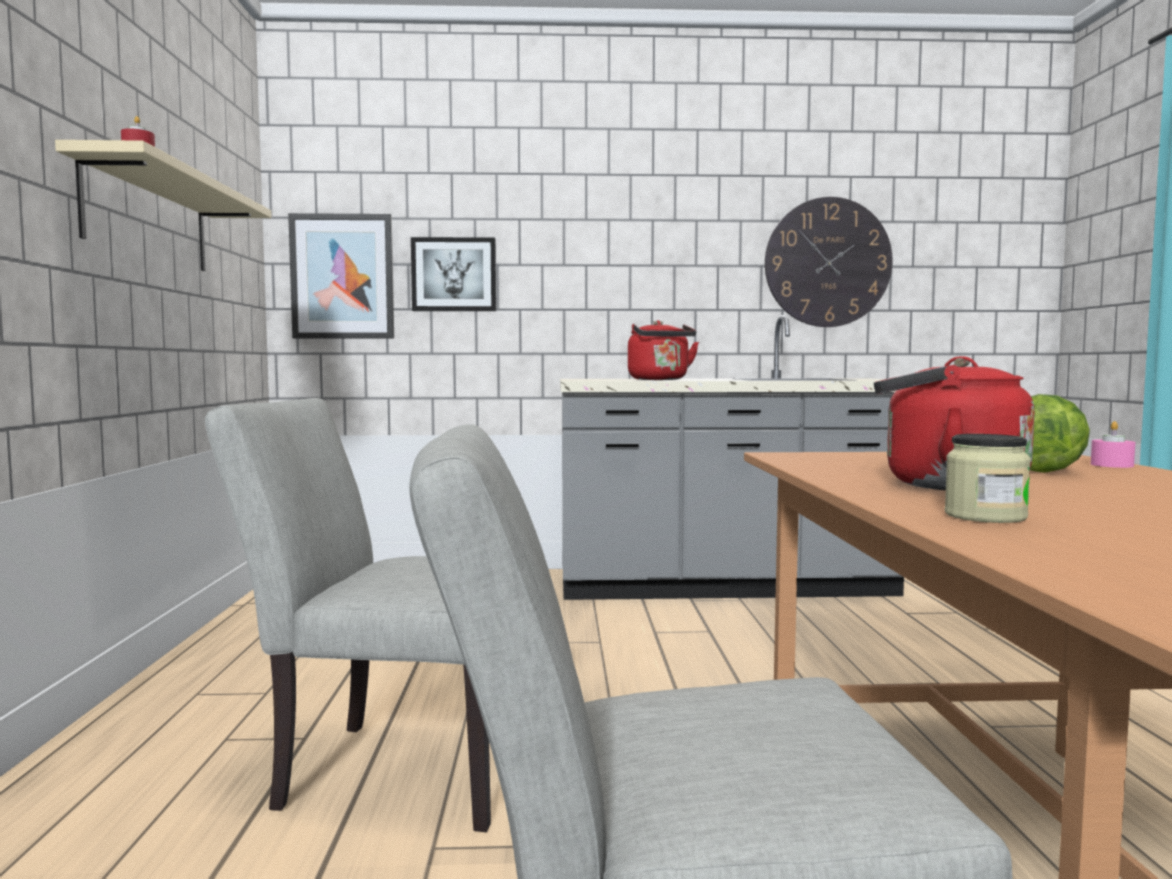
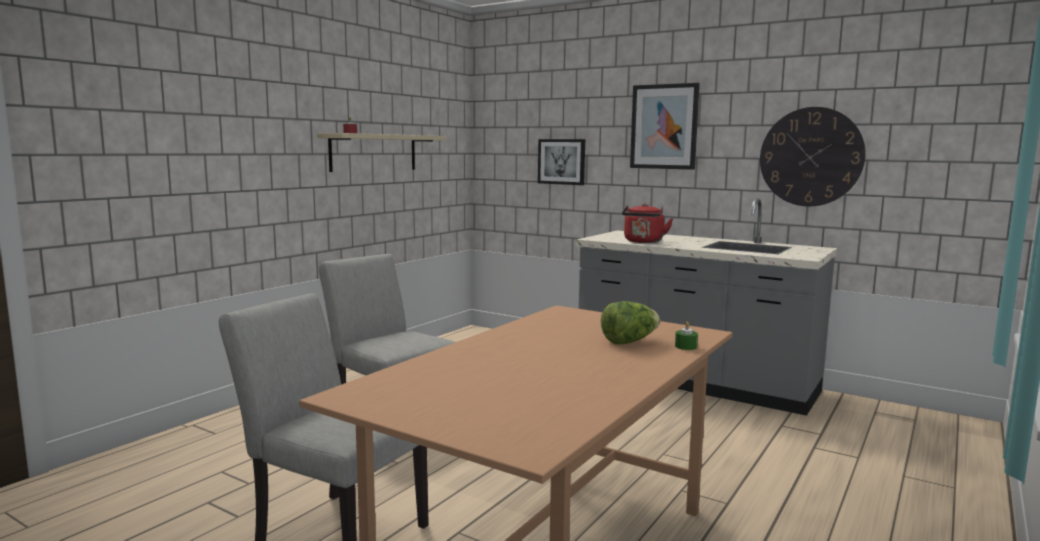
camera: 35 degrees right, 5 degrees up
(342, 277) = (505, 161): picture -> picture (664, 126)
(944, 486) = (526, 342): red kettle -> none
(985, 516) = (460, 358): jar -> none
(1112, 465) = (686, 346): pink candle -> green candle

